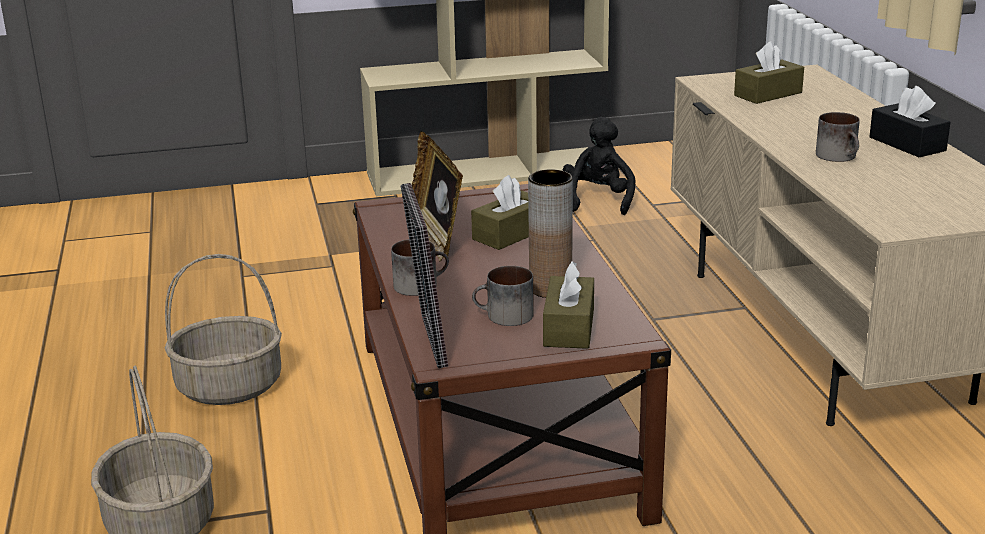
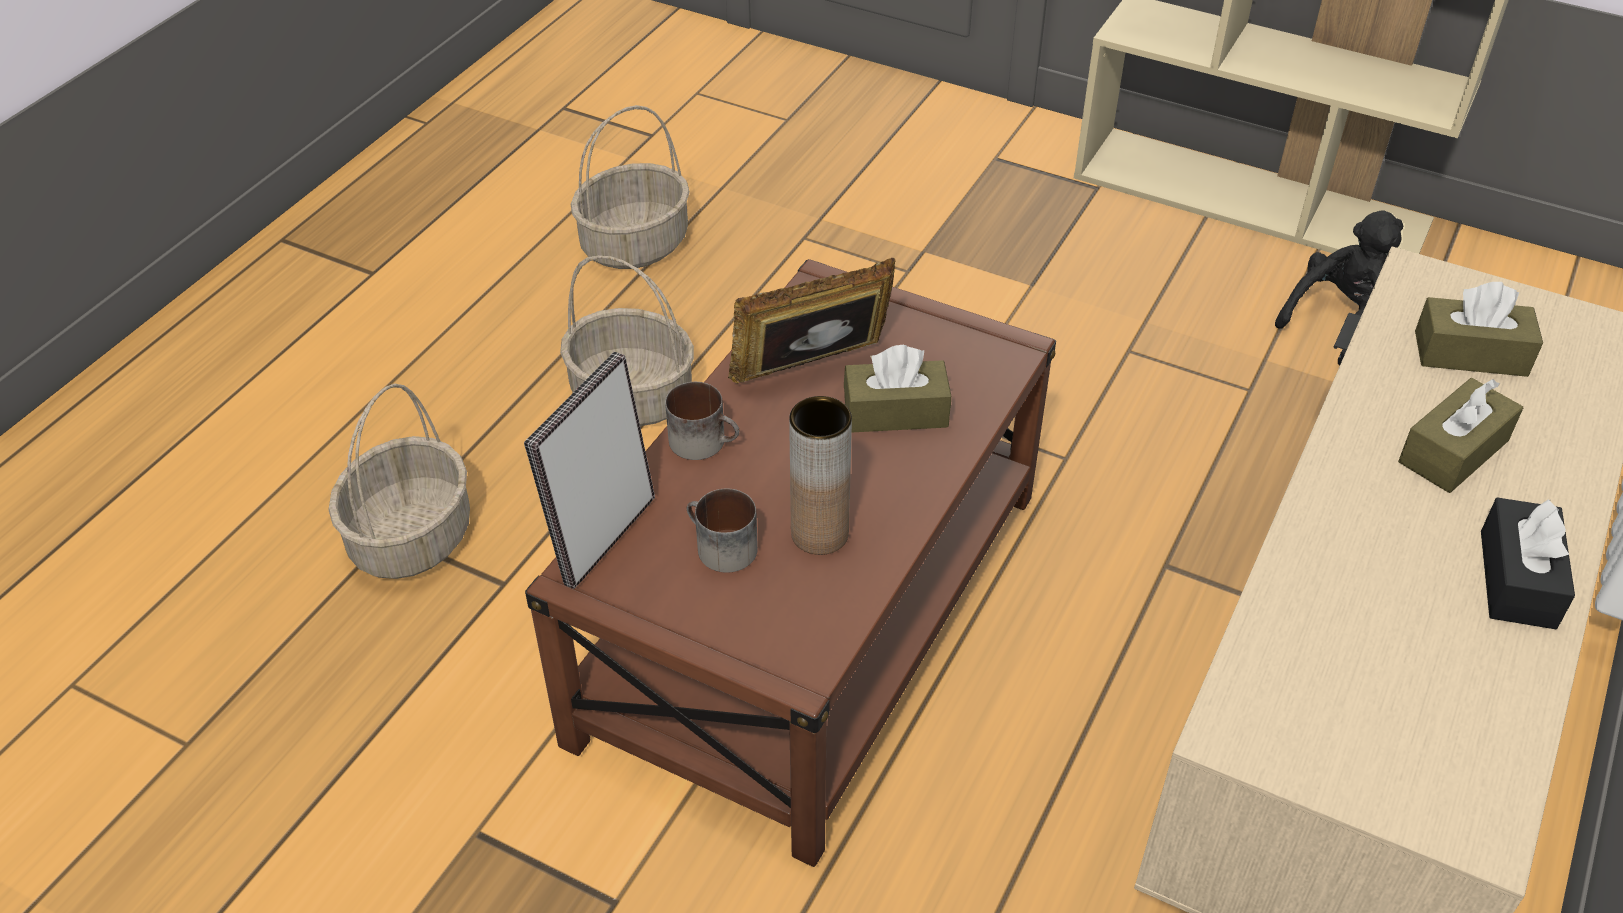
camera: 40 degrees right, 20 degrees up
(123, 321) = (634, 246): none -> basket
(436, 237) = (813, 371): picture frame -> picture frame turned 45 degrees clockwise
(569, 327) = (757, 610): brown tissue box -> brown tissue box (1453, 451)
(840, 156) = (1374, 548): mug -> none

